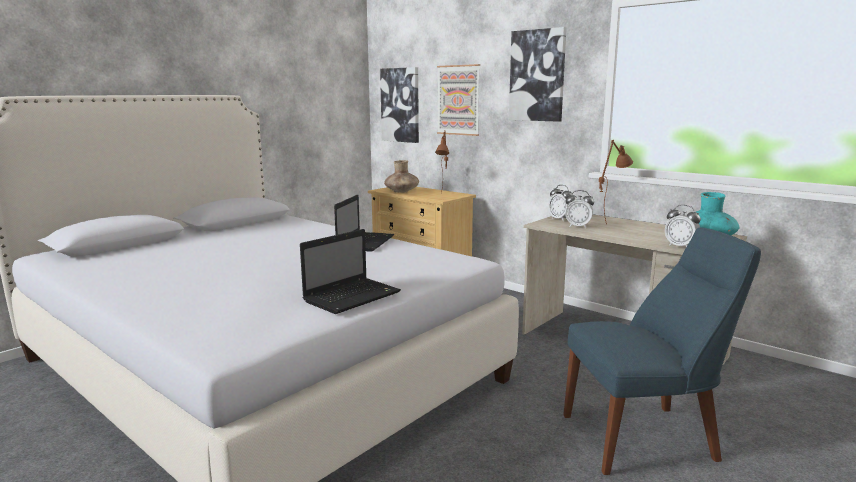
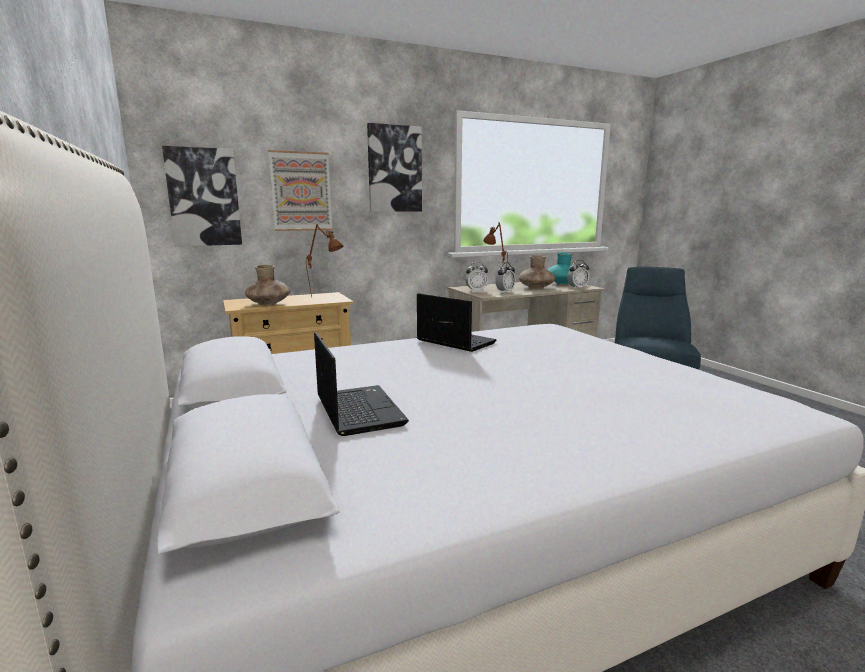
camera: 65 degrees left, 0 degrees up
(353, 296) = (648, 361): laptop -> laptop (358, 410)
(638, 233) = (536, 287): none -> brown vase

